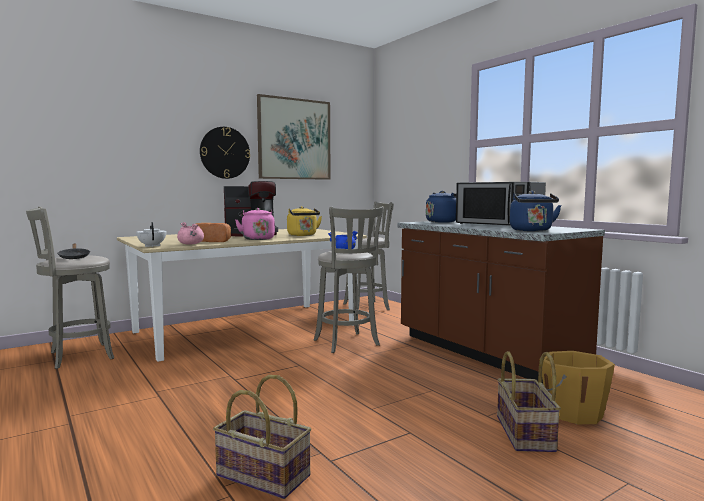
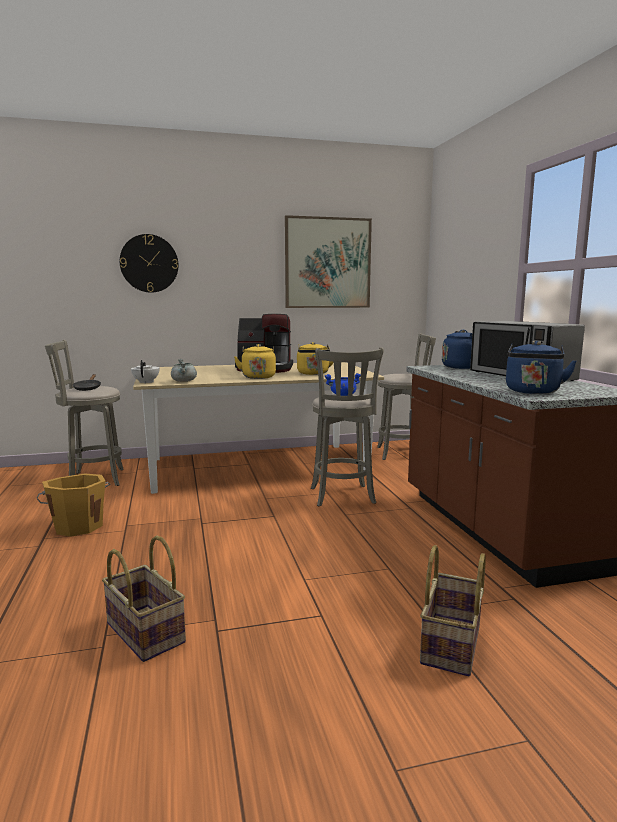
camera: 20 degrees right, 5 degrees up
(191, 244) = (184, 381): pink cooking pot -> grey cooking pot
(213, 241) = (211, 378): bread -> none
(225, 152) = (248, 281): wall clock -> wall clock (149, 263)
(257, 239) = (258, 377): pink kettle -> yellow kettle
(572, 412) = (537, 628): orange bucket -> orange bucket (78, 526)

